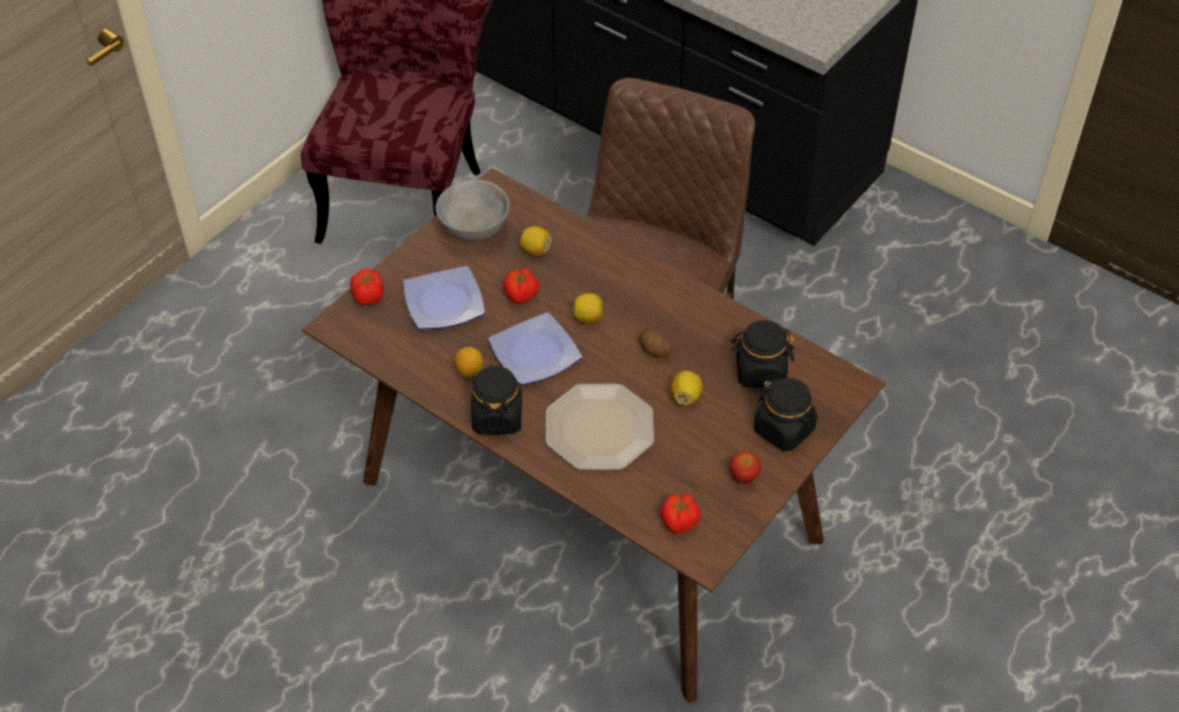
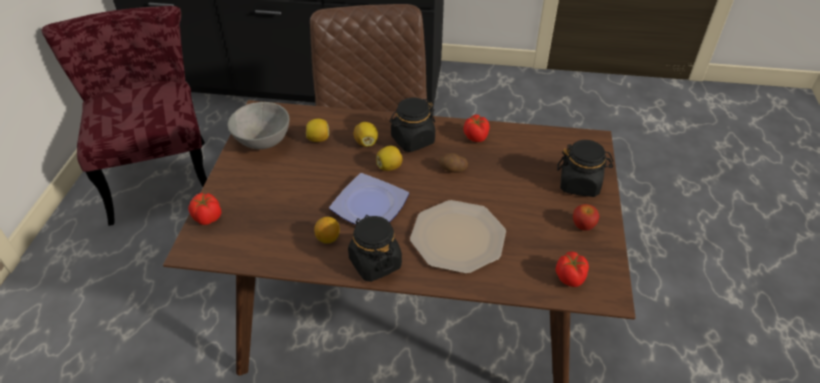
camera: 30 degrees left, 5 degrees down
(446, 303) = (275, 198): plate -> none
(521, 295) = (330, 171): tomato -> tomato (476, 137)
(685, 397) = (498, 190): lemon -> lemon (366, 142)
(760, 371) = (531, 155): black jar -> black jar (412, 140)

